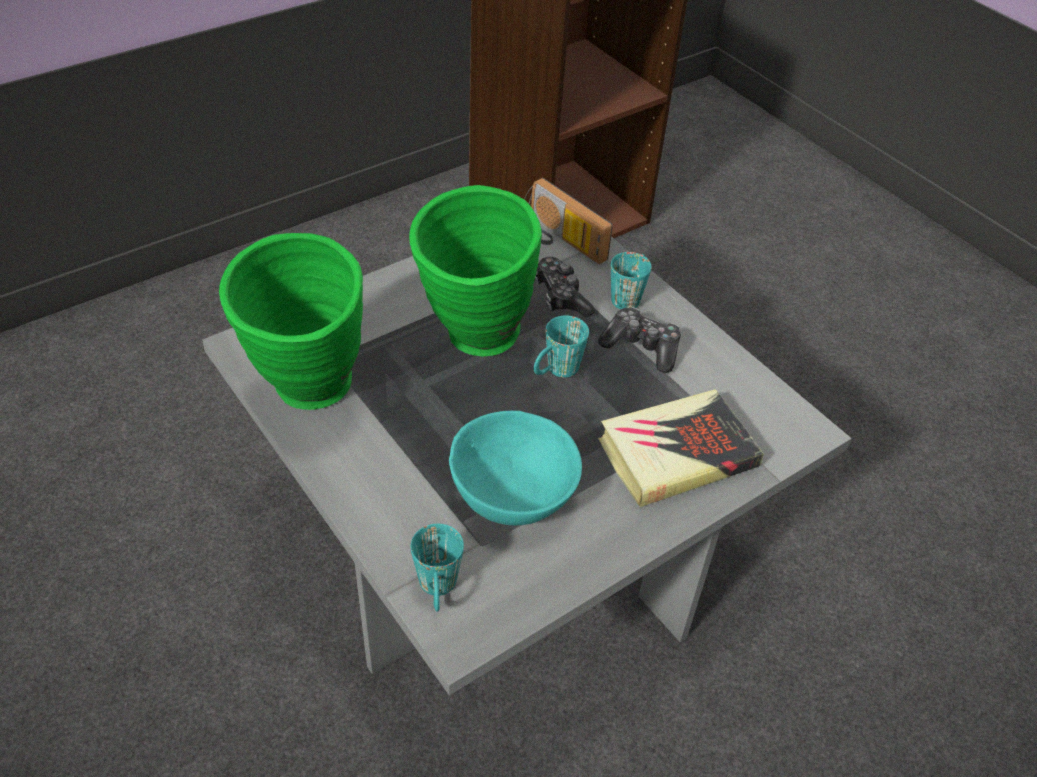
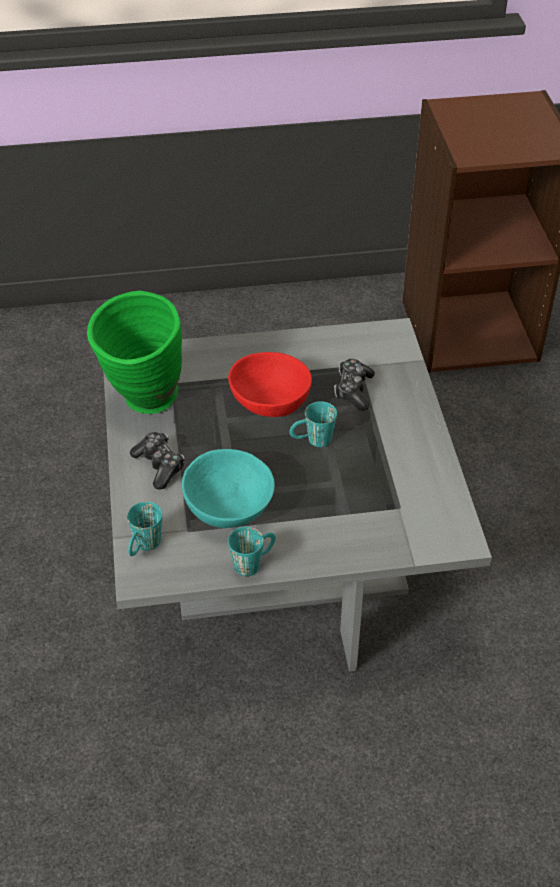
camera: 30 degrees right, 0 degrees up
(474, 343) = (270, 403): green vase -> red bowl
(559, 240) = (381, 350): radio -> none
(628, 295) = (403, 405): turquoise mug -> turquoise mug (253, 562)
(641, 347) = (385, 444): game controller -> game controller (159, 465)
(677, 454) = (355, 522): book -> none

